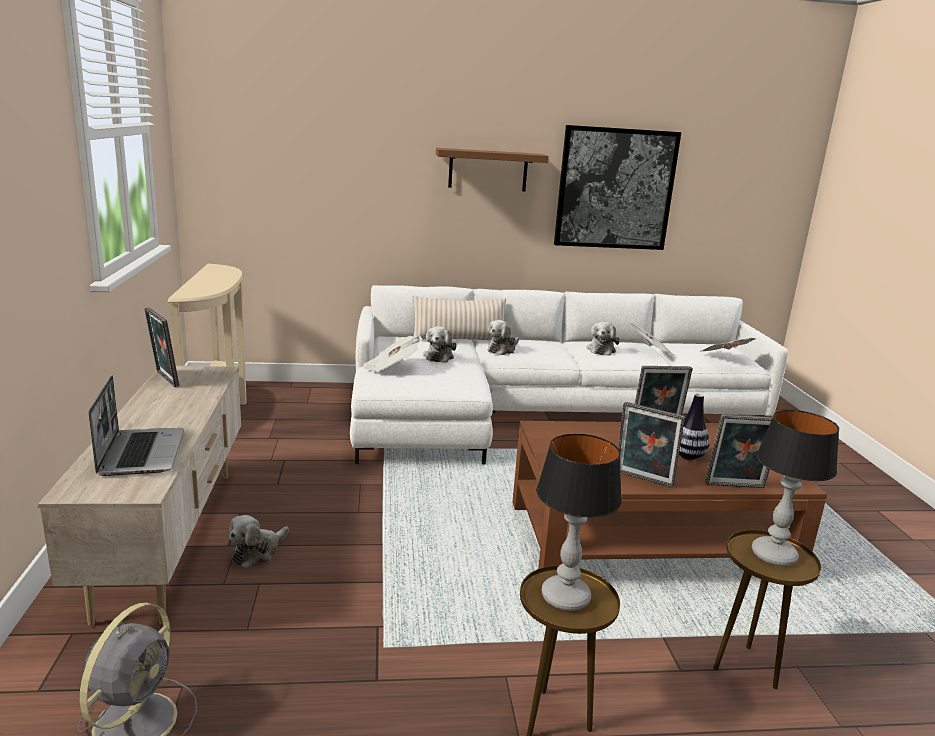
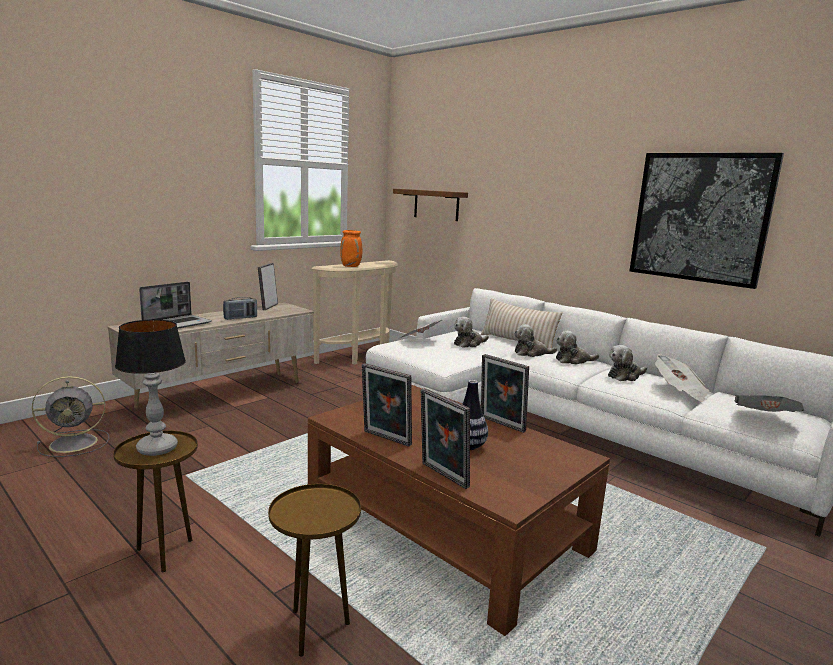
camera: 50 degrees right, 5 degrees down
(191, 410) = (240, 318): none -> radio
(212, 286) = (351, 266): none -> orange vase
(257, 552) = (237, 414): plush toy -> plush toy (573, 360)
(488, 170) = (575, 198): brown shelf -> brown shelf (436, 205)
(643, 480) = (385, 439): picture frame -> picture frame turned 45 degrees counterclockwise
(772, 555) = (319, 510): table lamp -> none

